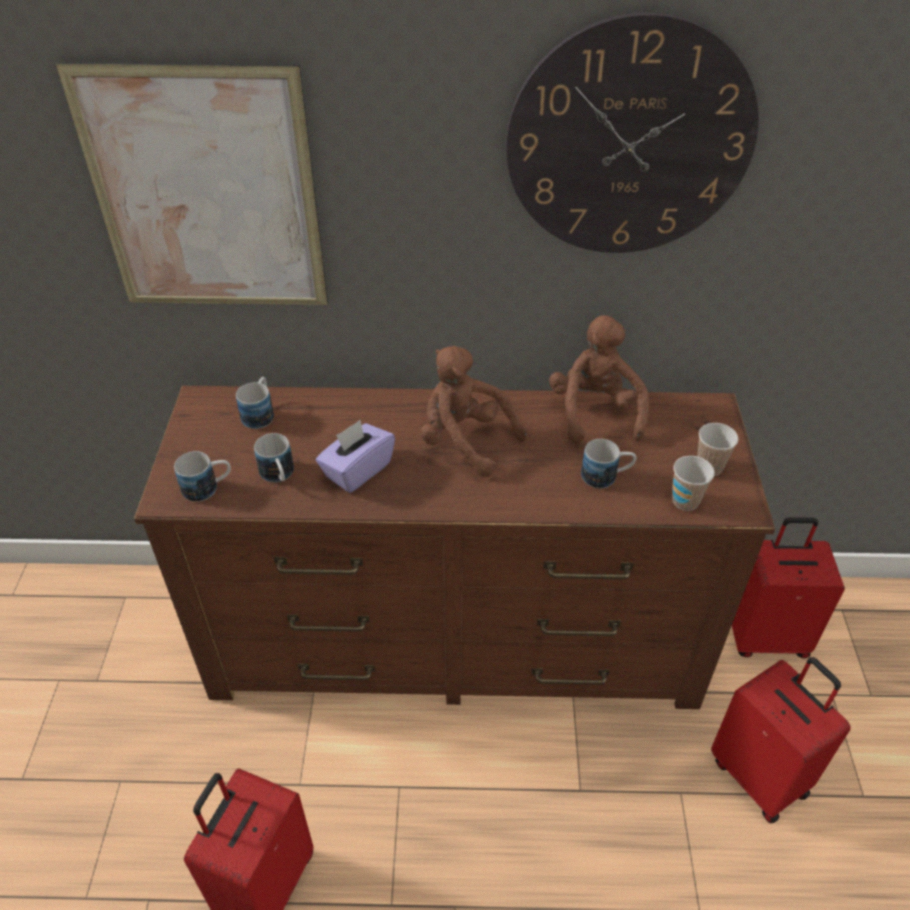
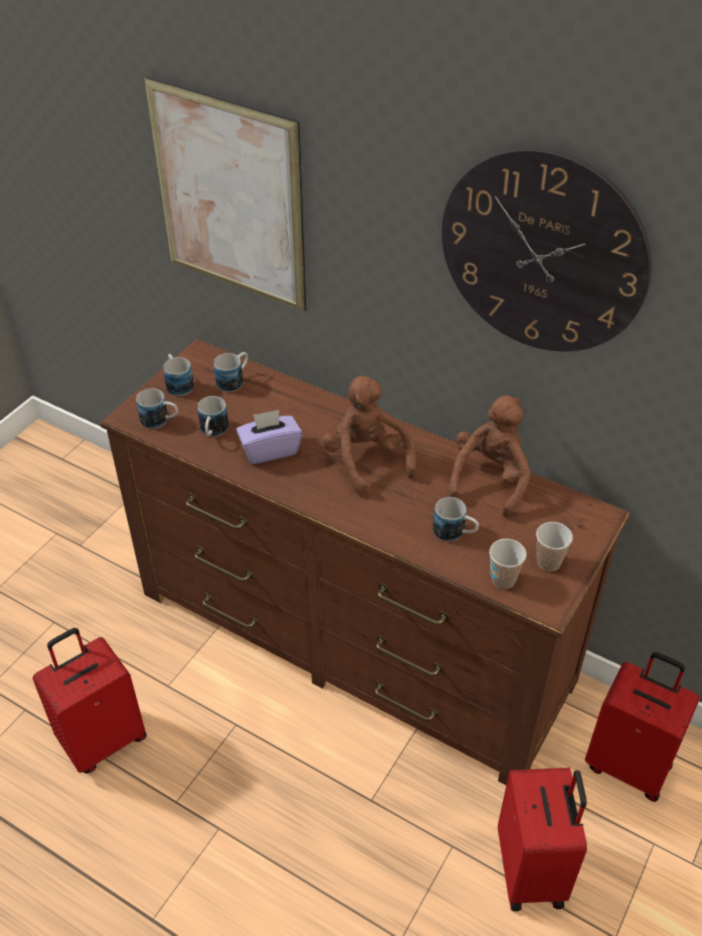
camera: 30 degrees right, 0 degrees up
(198, 440) = (178, 383): none -> mug

